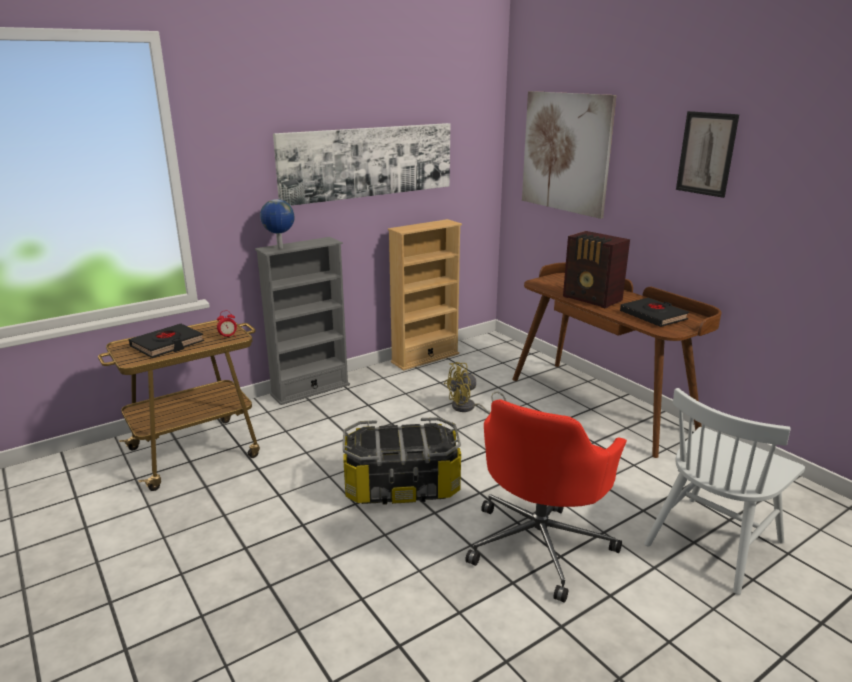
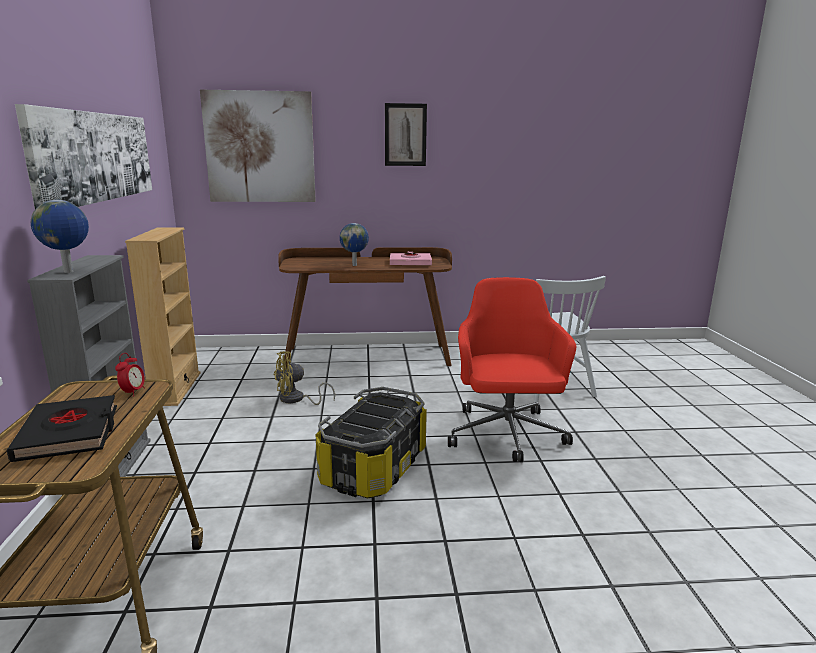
camera: 60 degrees left, 5 degrees down
(468, 408) = (296, 399): yellow fan -> yellow fan turned 60 degrees clockwise
(540, 543) = (506, 435): red office chair -> red office chair turned 150 degrees counterclockwise
(592, 299) = (355, 265): radio -> globe
(653, 316) = (410, 263): black book -> pink book

